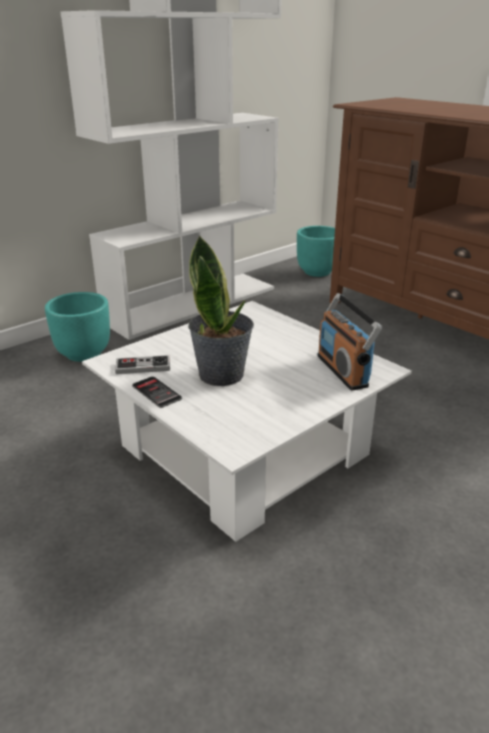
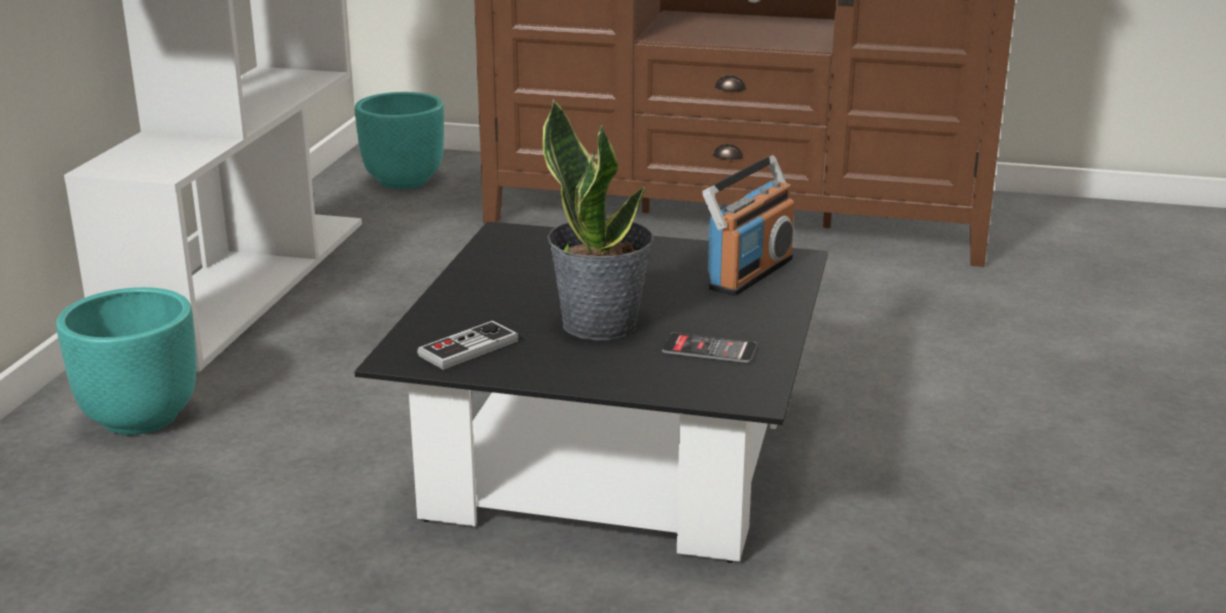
camera: 35 degrees left, 5 degrees down
(156, 392) = (545, 372): phone -> phone (709, 349)
(244, 451) = (612, 459): white coffee table -> black coffee table
(343, 370) = (749, 274): radio -> radio turned 90 degrees counterclockwise

